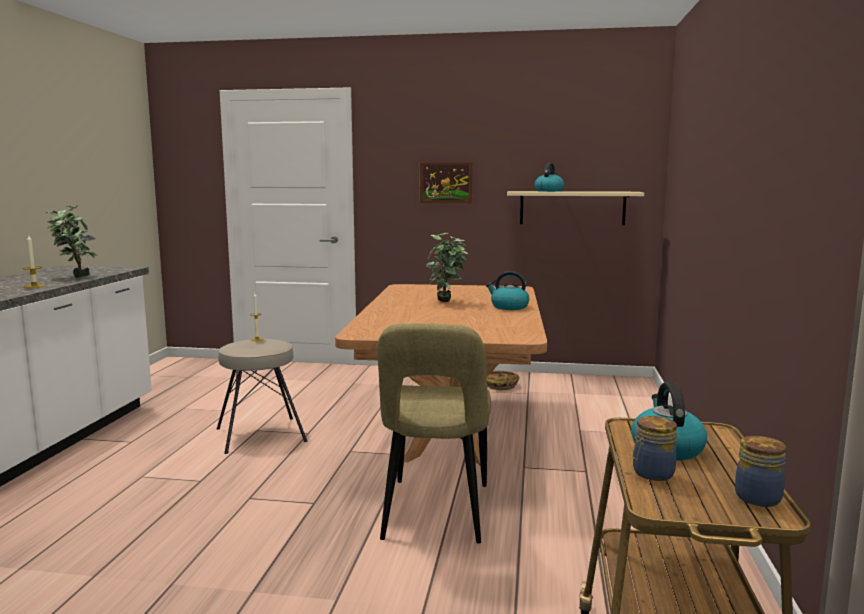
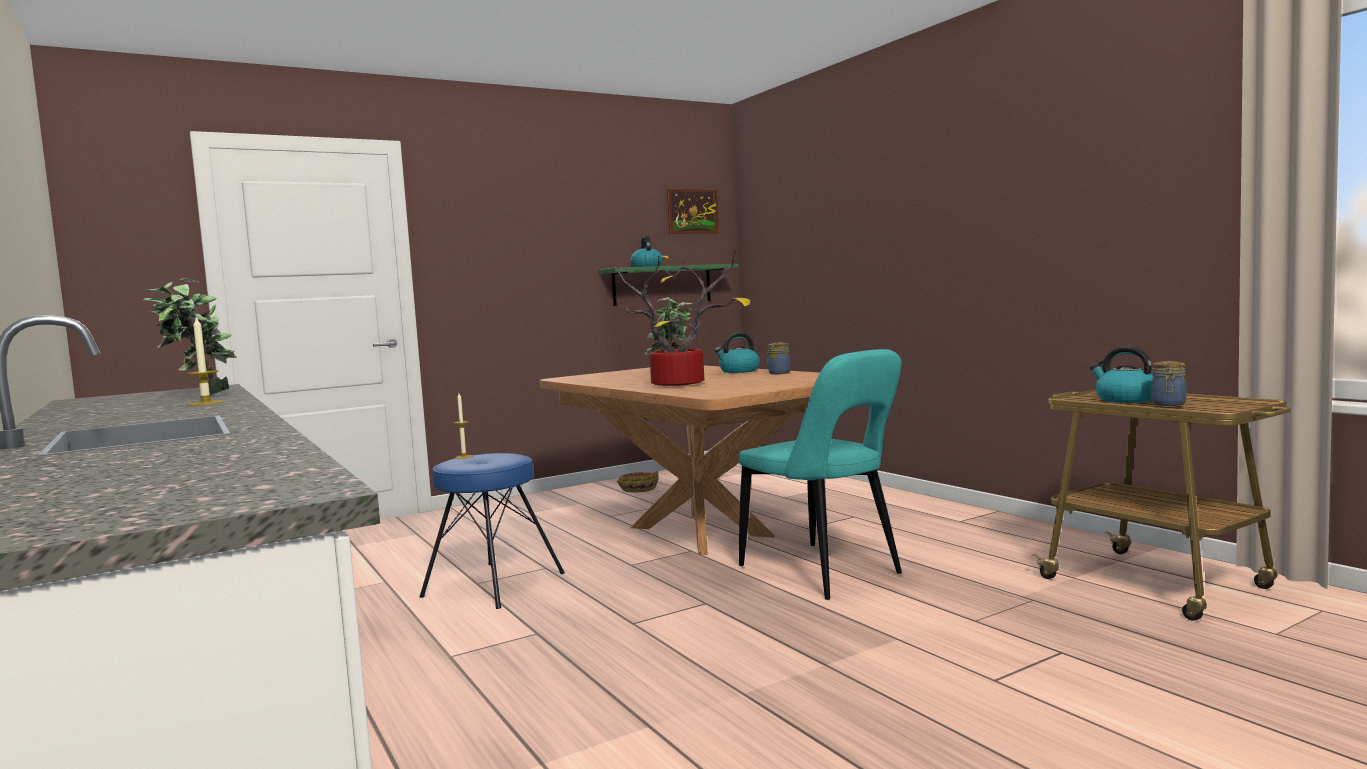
camera: 40 degrees left, 5 degrees down
(260, 434) = (492, 584): beige stool -> blue stool
(409, 314) = (682, 384): none -> potted plant
(435, 515) = (824, 573): beige chair -> turquoise chair
(446, 182) = (529, 262): picture -> picture (692, 211)
(572, 208) = (662, 285): beige shelf -> green shelf
(756, 497) = (1233, 399): jar -> jar (778, 373)

